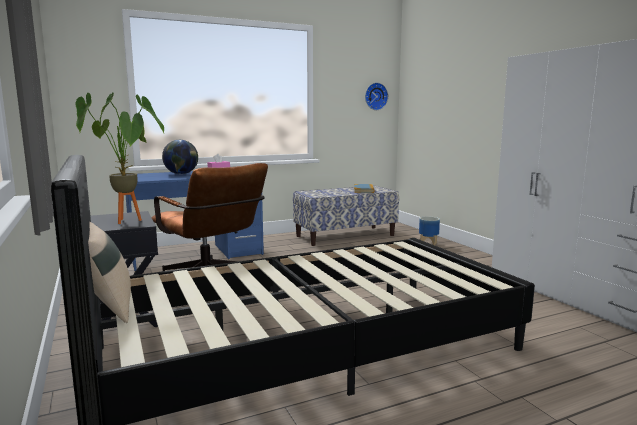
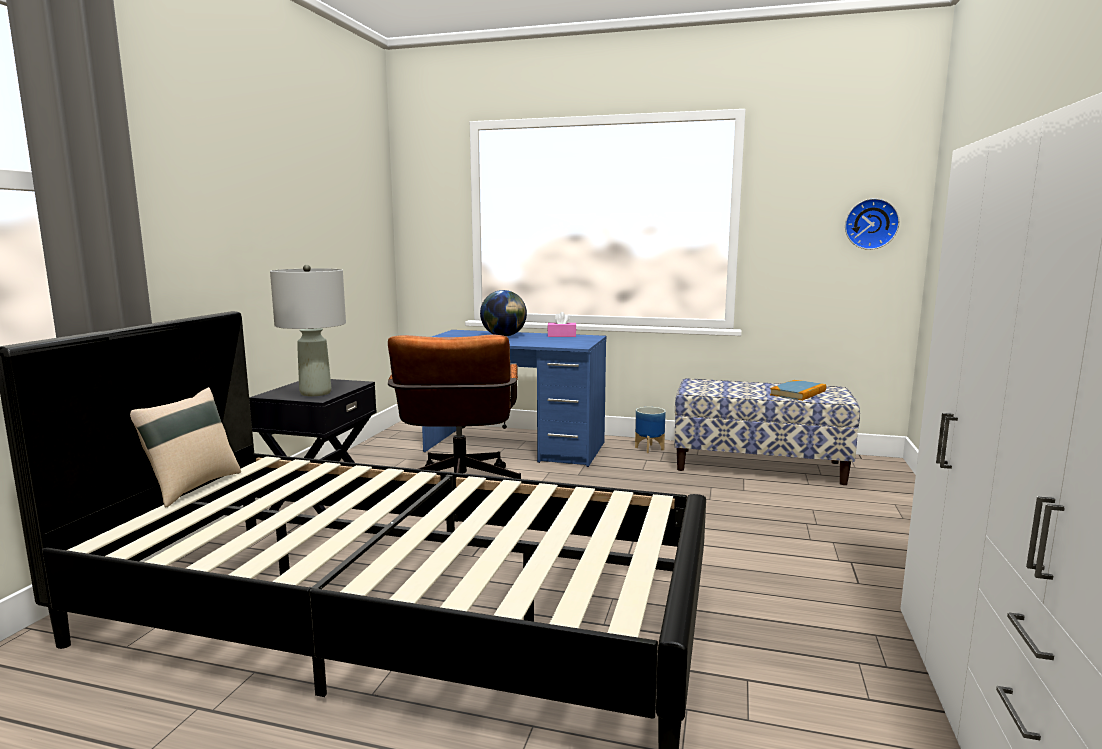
camera: 40 degrees right, 0 degrees up
(128, 222) = (315, 393): potted plant -> grey table lamp
(428, 244) = (882, 517): planter -> planter (649, 448)

